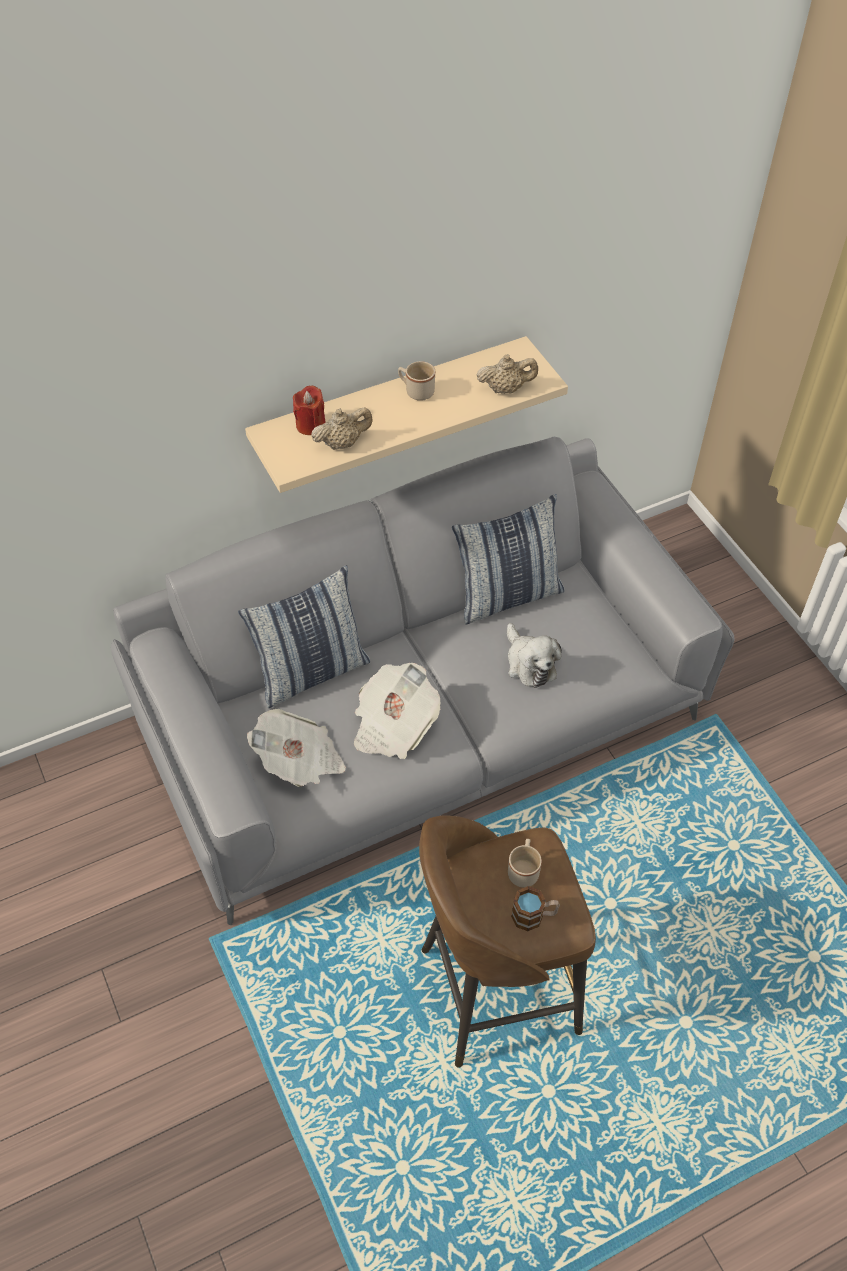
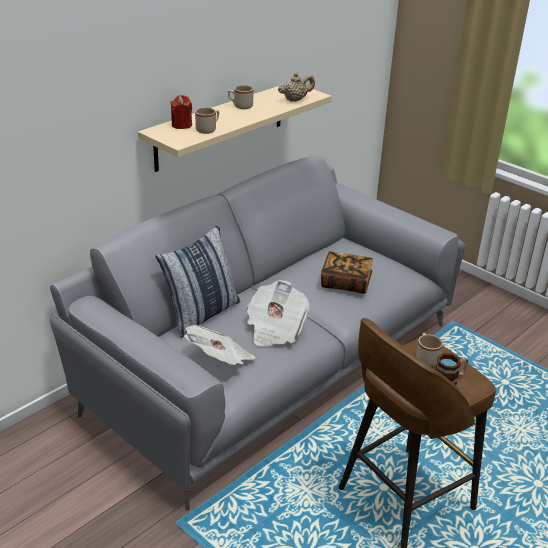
camera: 20 degrees left, 20 degrees down
(342, 443) = (208, 129): beige teapot -> beige mug
(507, 596) = (311, 256): pillow -> none
(529, 663) = (346, 283): plush toy -> book

